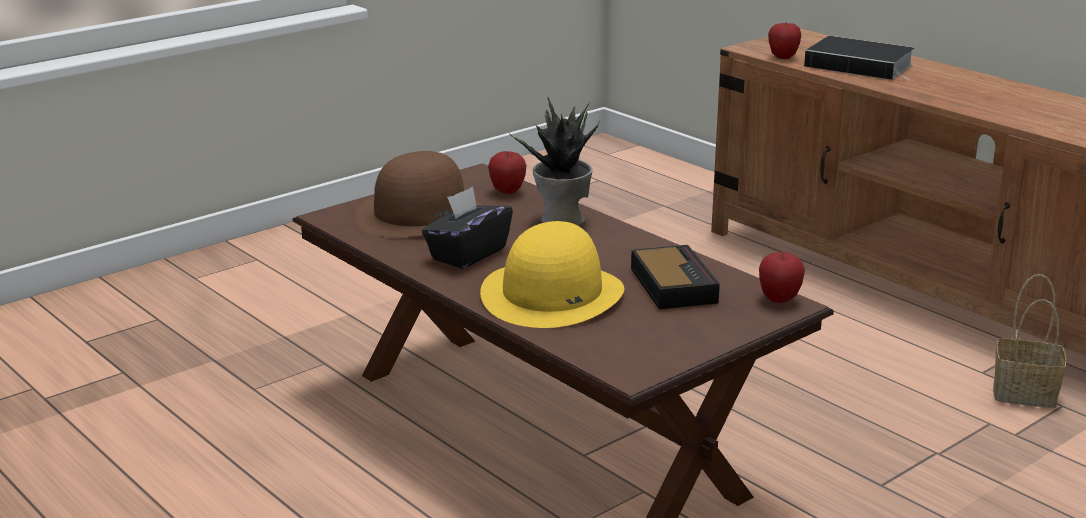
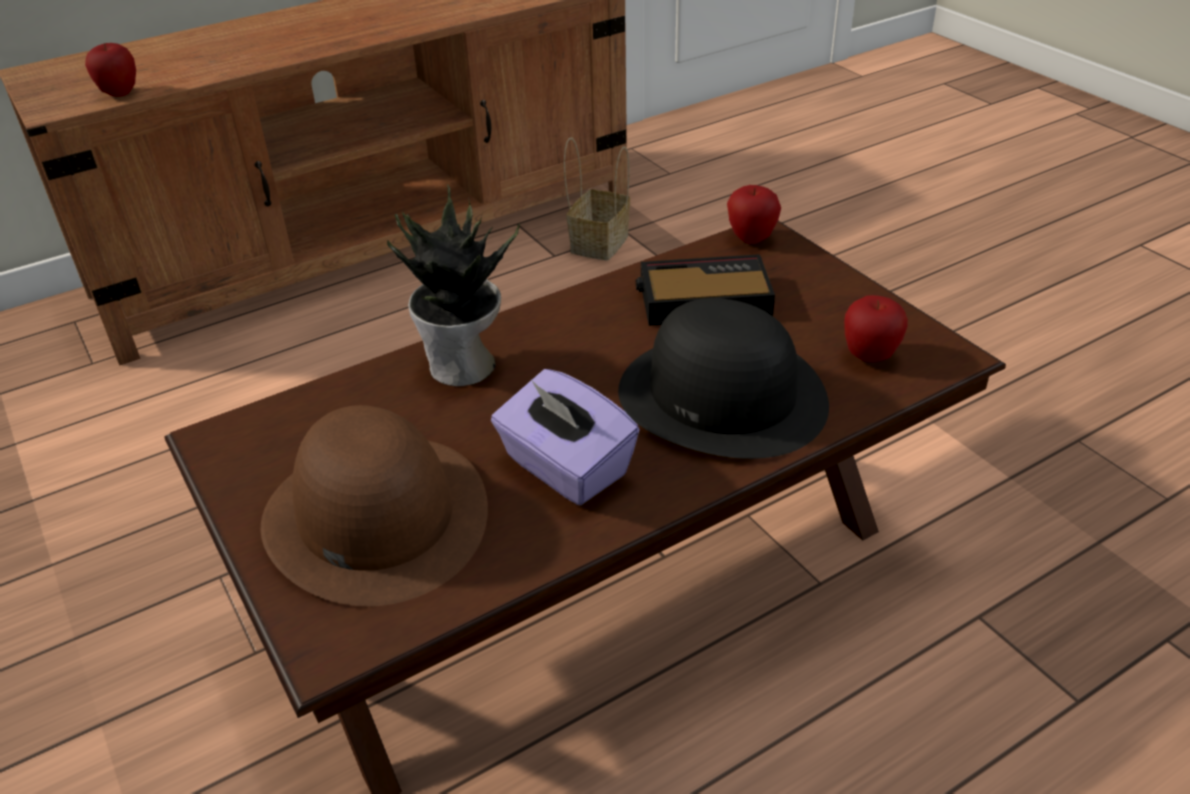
camera: 80 degrees left, 15 degrees up
(467, 254) = (565, 468): black tissue box -> purple tissue box
(507, 192) = (323, 412): apple -> apple (869, 356)
(552, 294) = (723, 395): yellow hat -> black hat
(862, 65) = (202, 56): book -> none

